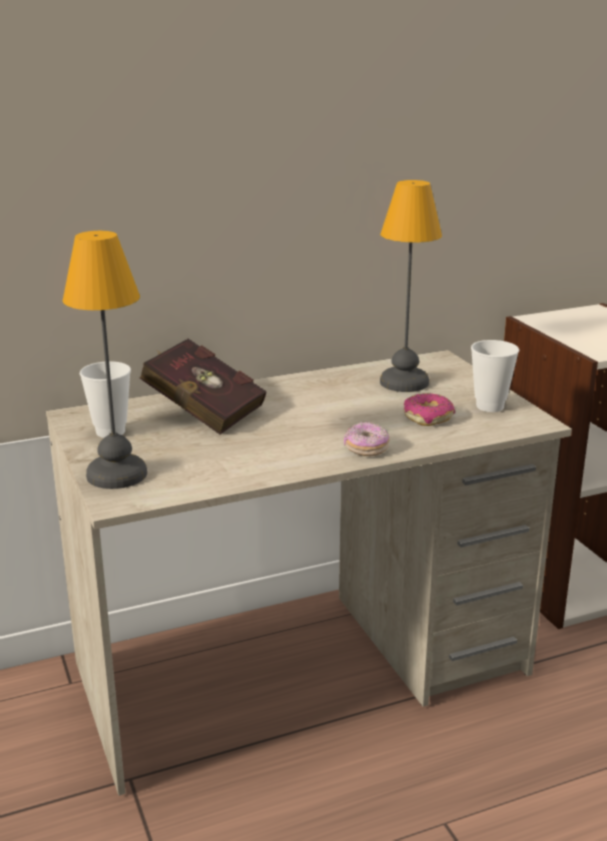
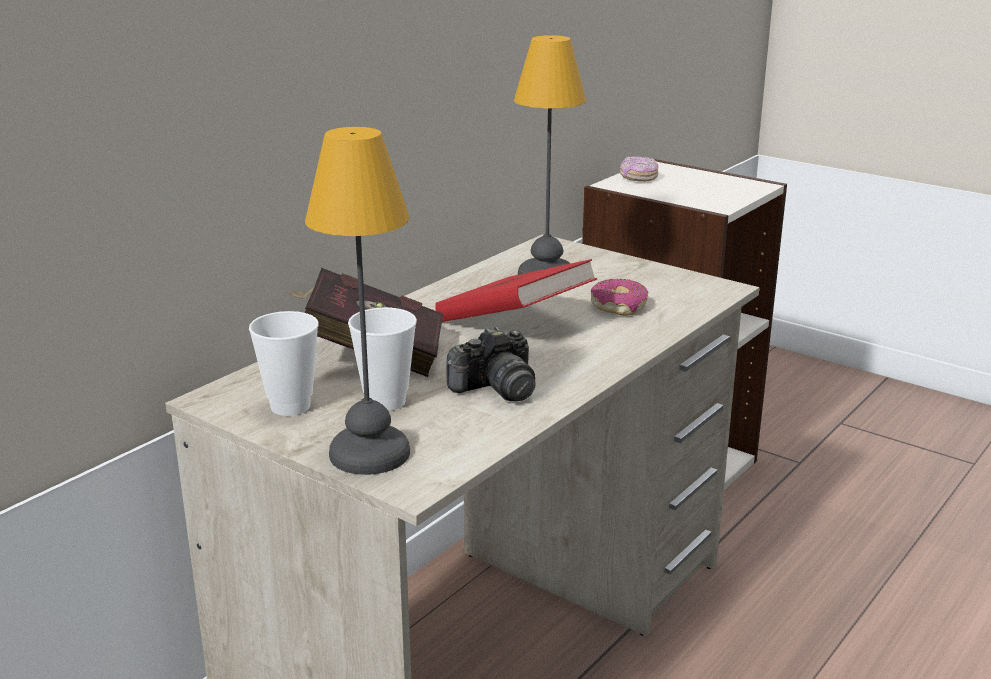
camera: 30 degrees left, 0 degrees up
(254, 454) = (496, 389): none -> camera
(328, 413) = (513, 325): none -> red book
(366, 449) = (603, 353): donut -> donut (638, 178)
(490, 406) = (661, 282): cup -> cup (386, 402)

